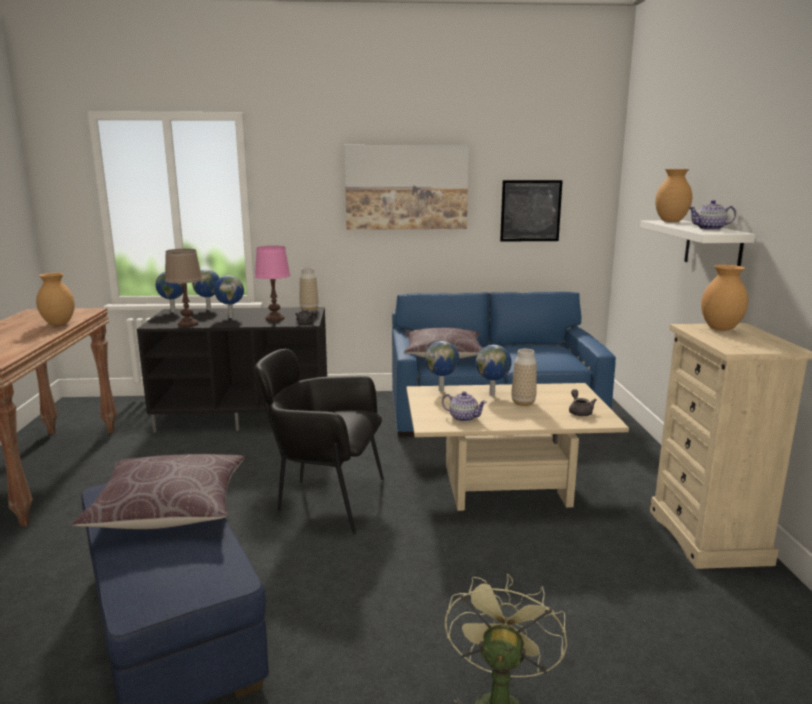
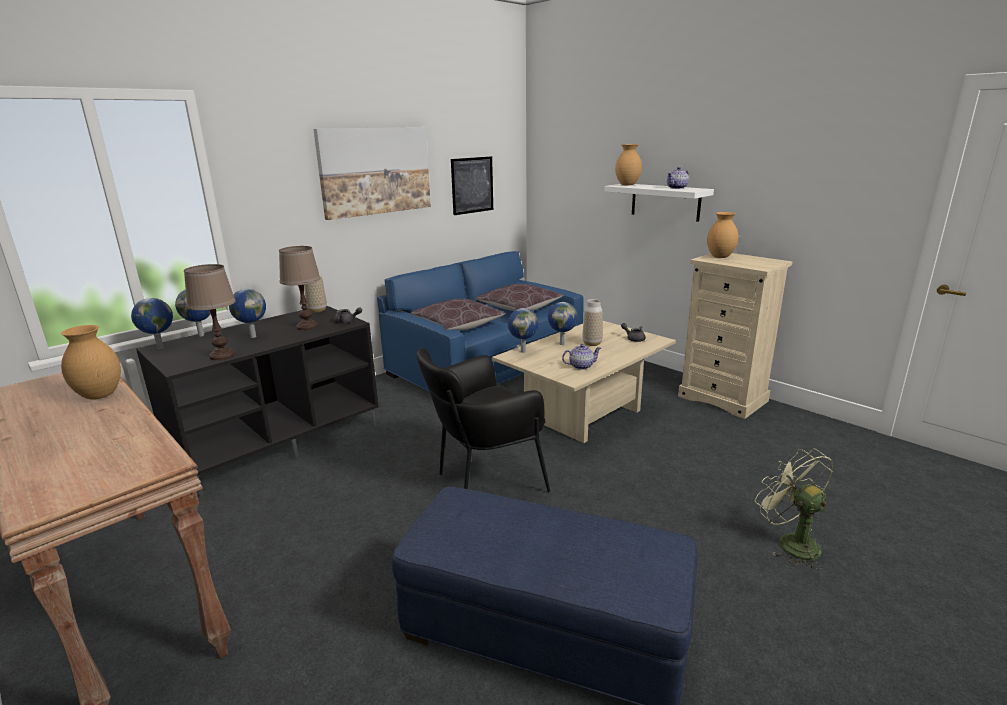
camera: 40 degrees left, 5 degrees up
(169, 509) = (521, 525): brown pillow -> brown pillow (519, 308)
(275, 319) = (307, 327): pink table lamp -> brown table lamp

